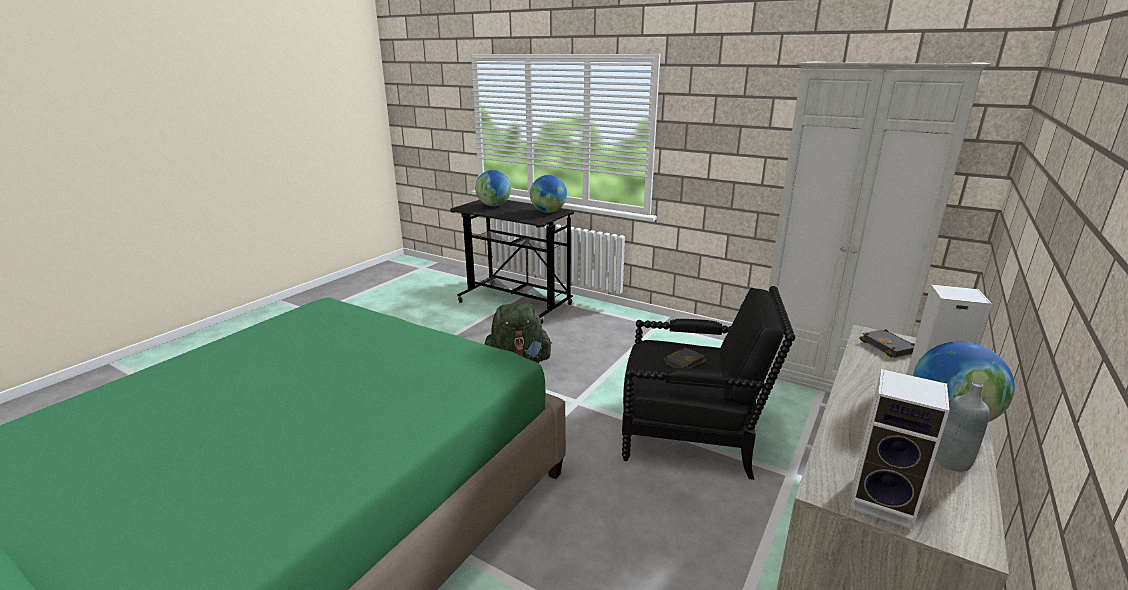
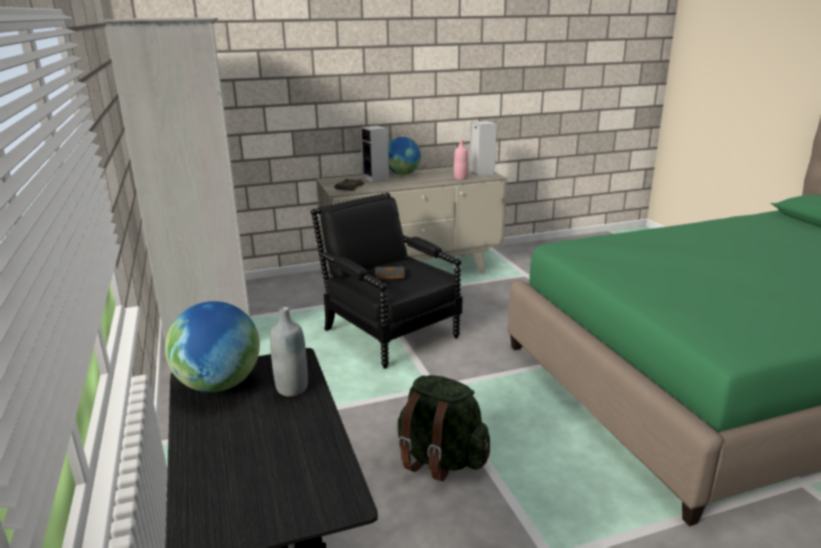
camera: 140 degrees left, 0 degrees up
(494, 205) = (254, 476): globe -> none
(852, 448) = (460, 178): none -> pink bottle
(952, 462) = (436, 171): grey bottle -> grey bottle (292, 388)

